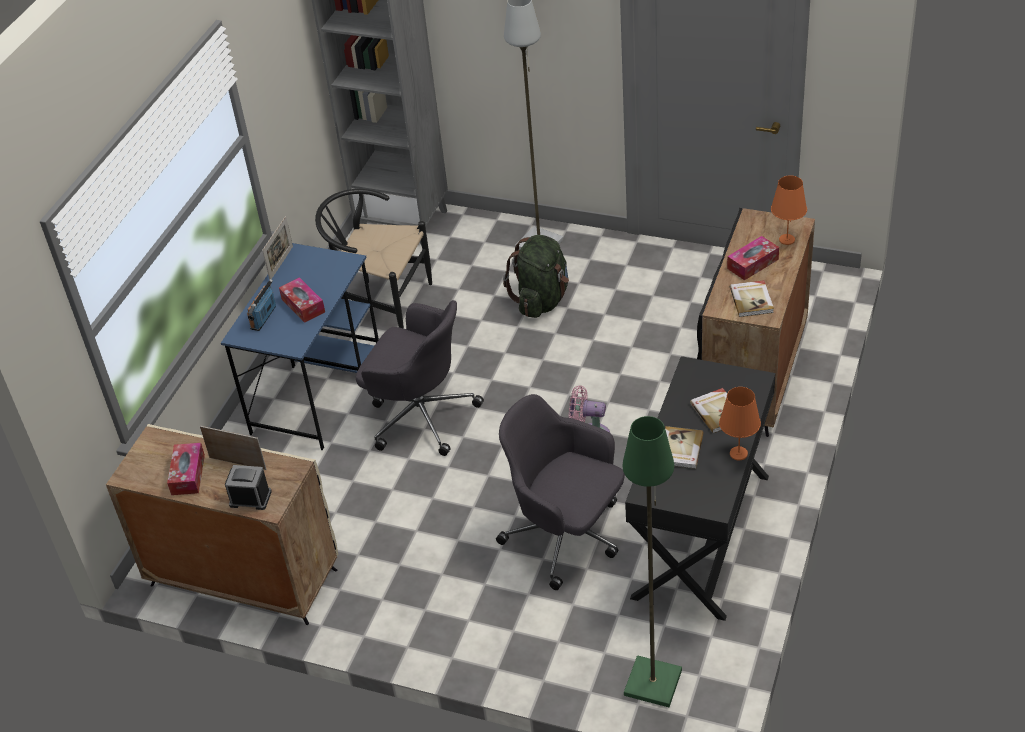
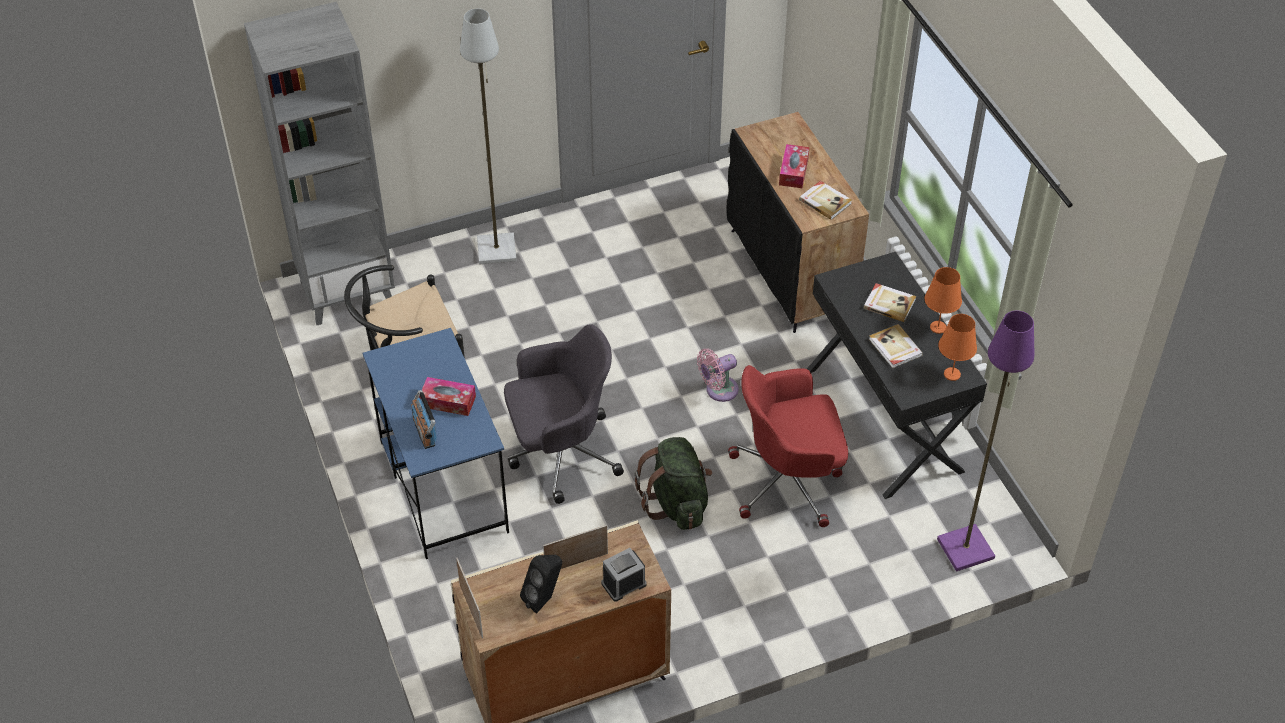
camera: 45 degrees left, 5 degrees up
(188, 474) = (544, 599): tissue box -> black speaker
(281, 263) = (379, 375): picture frame -> picture frame (471, 611)
(542, 300) = (554, 298): green backpack -> green backpack (676, 503)
(566, 536) = (788, 481): grey office chair -> red office chair
(654, 682) = (965, 548): green floor lamp -> purple floor lamp
(786, 240) = (797, 139): orange table lamp -> orange table lamp (952, 374)

